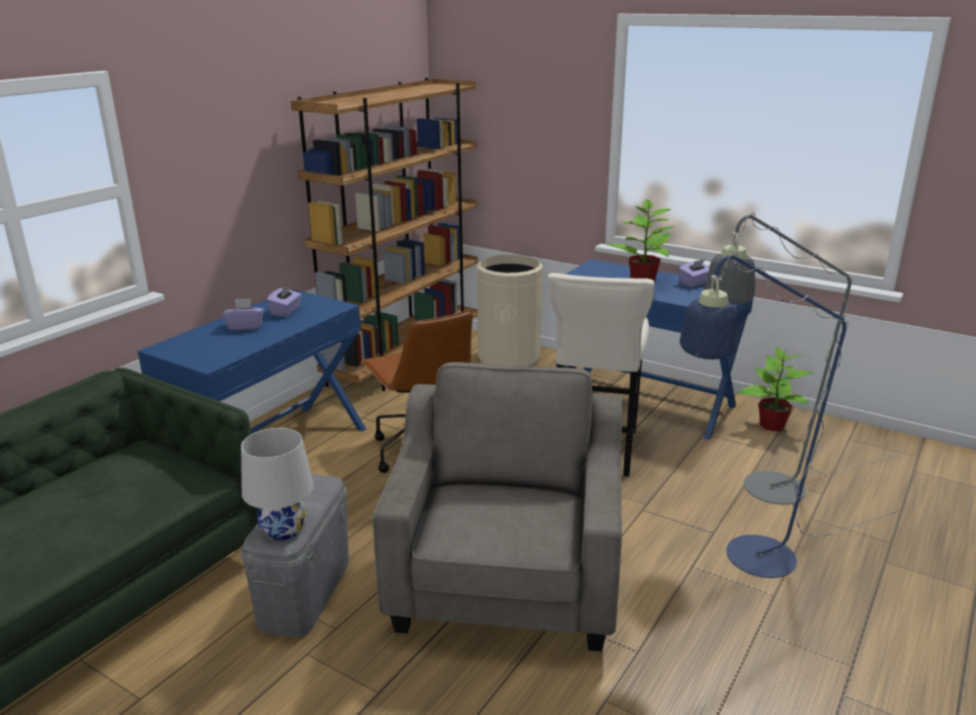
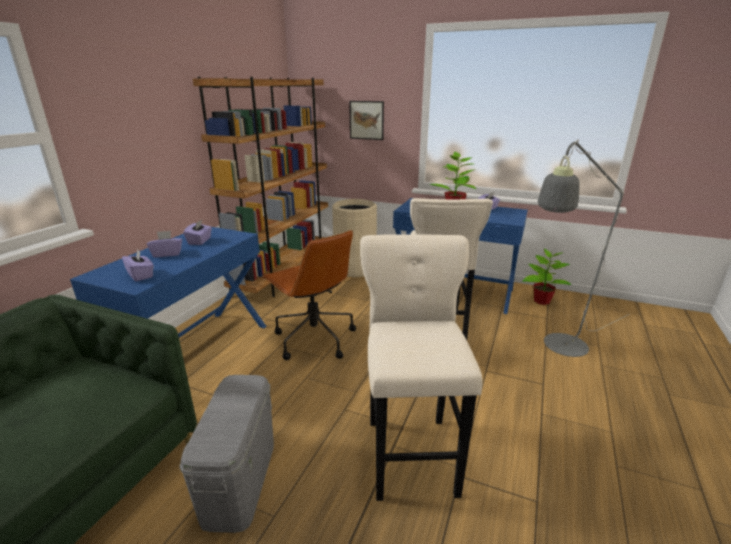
camera: 10 degrees left, 0 degrees up
(214, 351) = (141, 275): none -> purple tissue box
(283, 530) = (220, 436): white table lamp -> none
(507, 586) = (411, 451): grey armchair -> beige stool
(534, 142) = (366, 120): none -> picture
(746, 561) = (577, 405): blue floor lamp -> none

